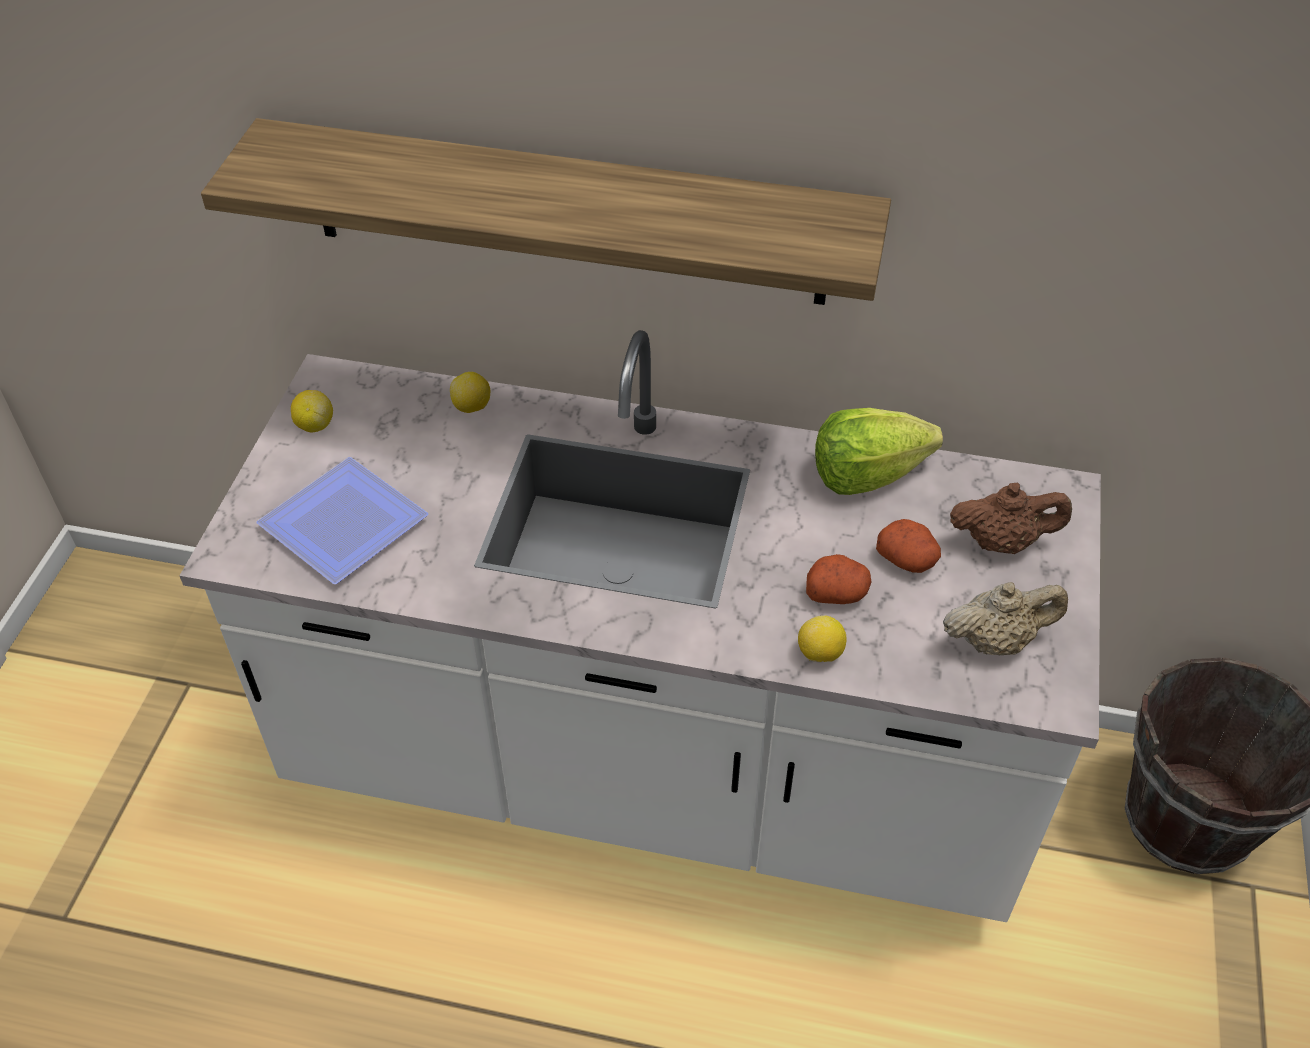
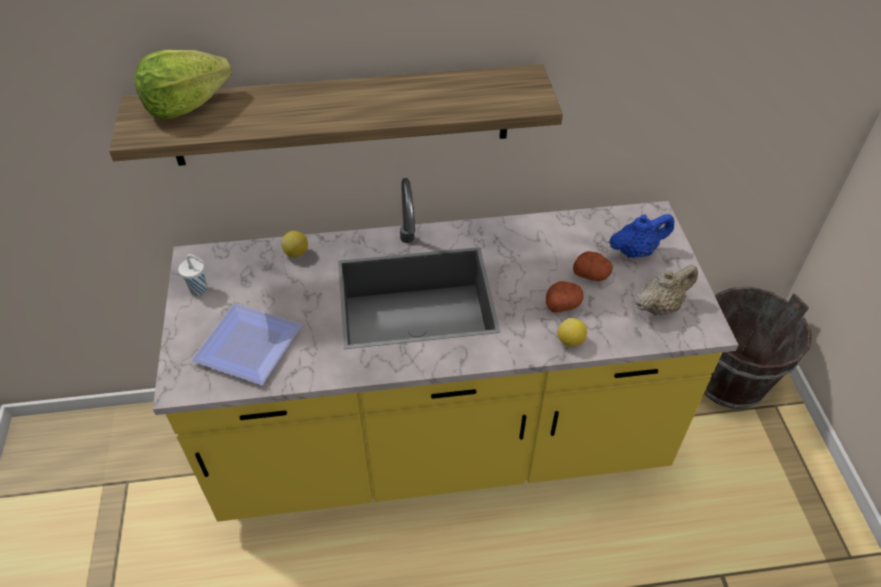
camera: 20 degrees left, 0 degrees up
(315, 425) = (200, 289): lemon -> white cup
(655, 770) = (440, 443): white counter -> yellow counter
(867, 474) = (546, 233): lettuce -> lettuce (186, 105)
(1002, 542) = (636, 251): brown teapot -> blue teapot

